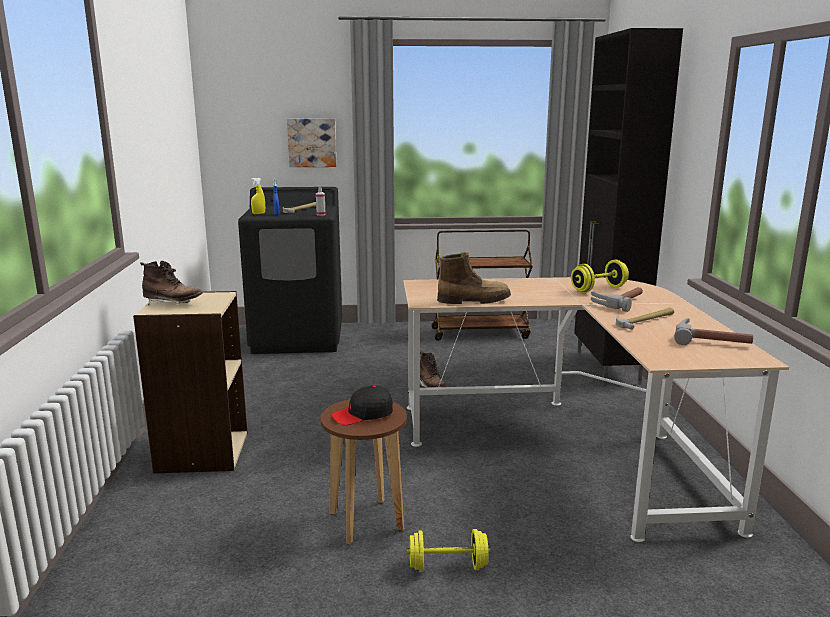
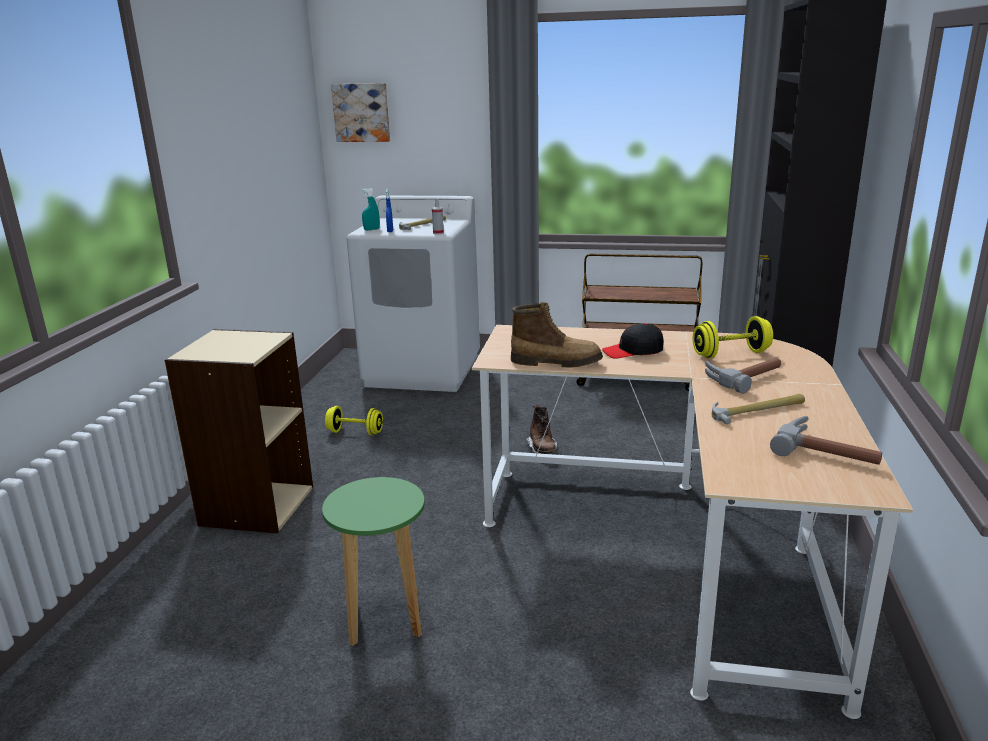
camera: 15 degrees right, 5 degrees up
(173, 303) = (215, 345): brown boot -> none
(258, 213) = (371, 229): yellow spray bottle -> turquoise spray bottle
(298, 338) = (423, 371): black washing machine -> white washing machine
(312, 142) = (446, 143): picture -> picture (362, 112)
(363, 414) = (373, 501): black cap -> black cap (633, 351)
(366, 522) = (385, 619): brown stool -> green stool
(448, 566) = (447, 694): yellow dumbbell -> yellow dumbbell (355, 432)

